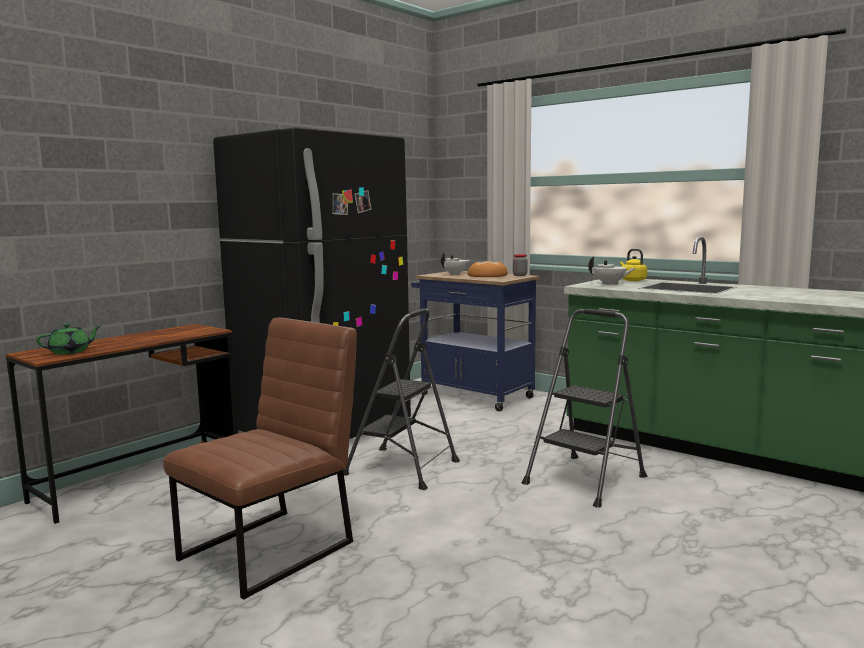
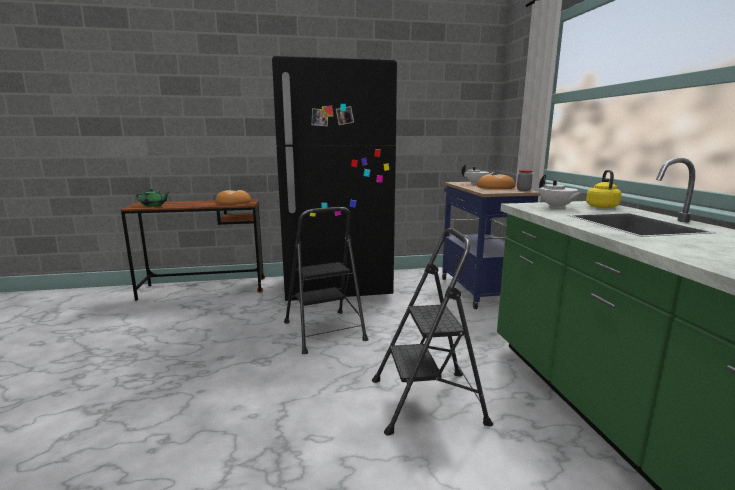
camera: 40 degrees right, 5 degrees up
(182, 331) = (234, 202): none -> bread
(271, 549) = (159, 357): brown chair -> none

